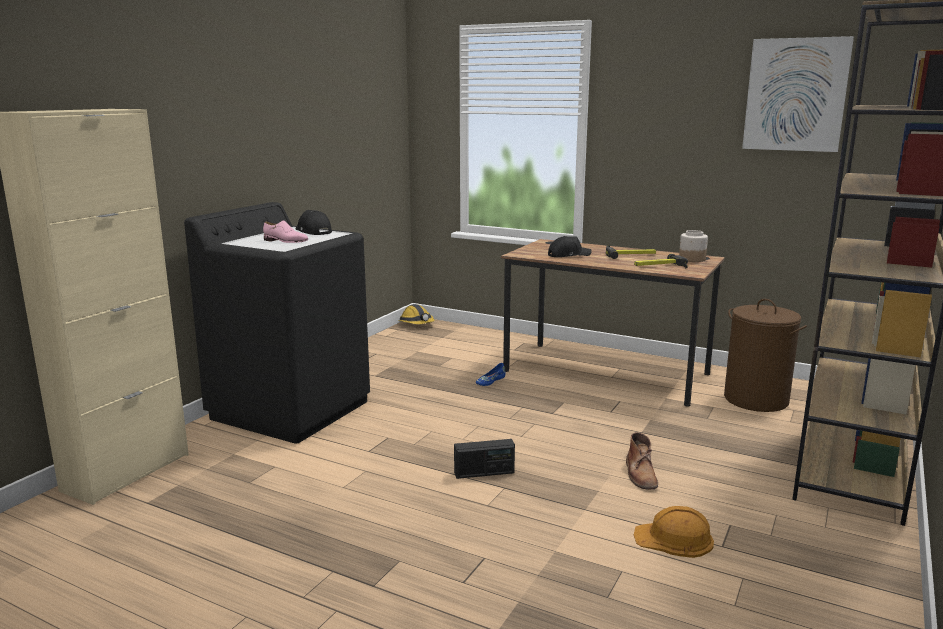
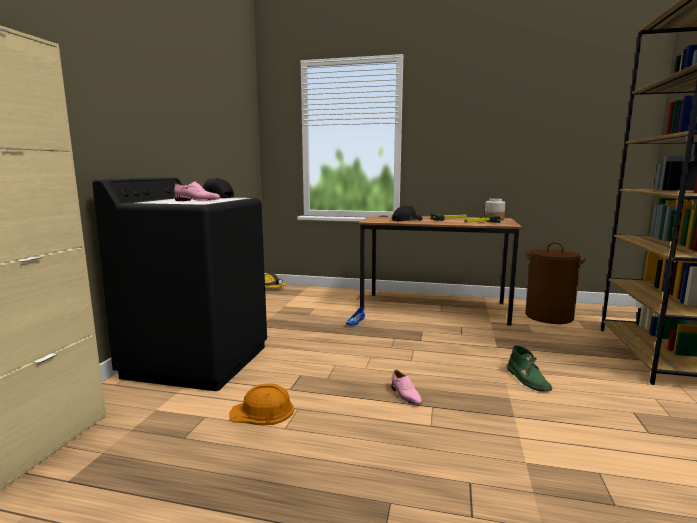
camera: 15 degrees left, 5 degrees down
(484, 473) = (405, 395): radio -> pink shoe
(640, 474) = (528, 379): brown boot -> green boot
(674, 539) = (608, 432): orange hard hat -> orange hard hat (262, 412)
(795, 95) = (552, 103): picture -> none

